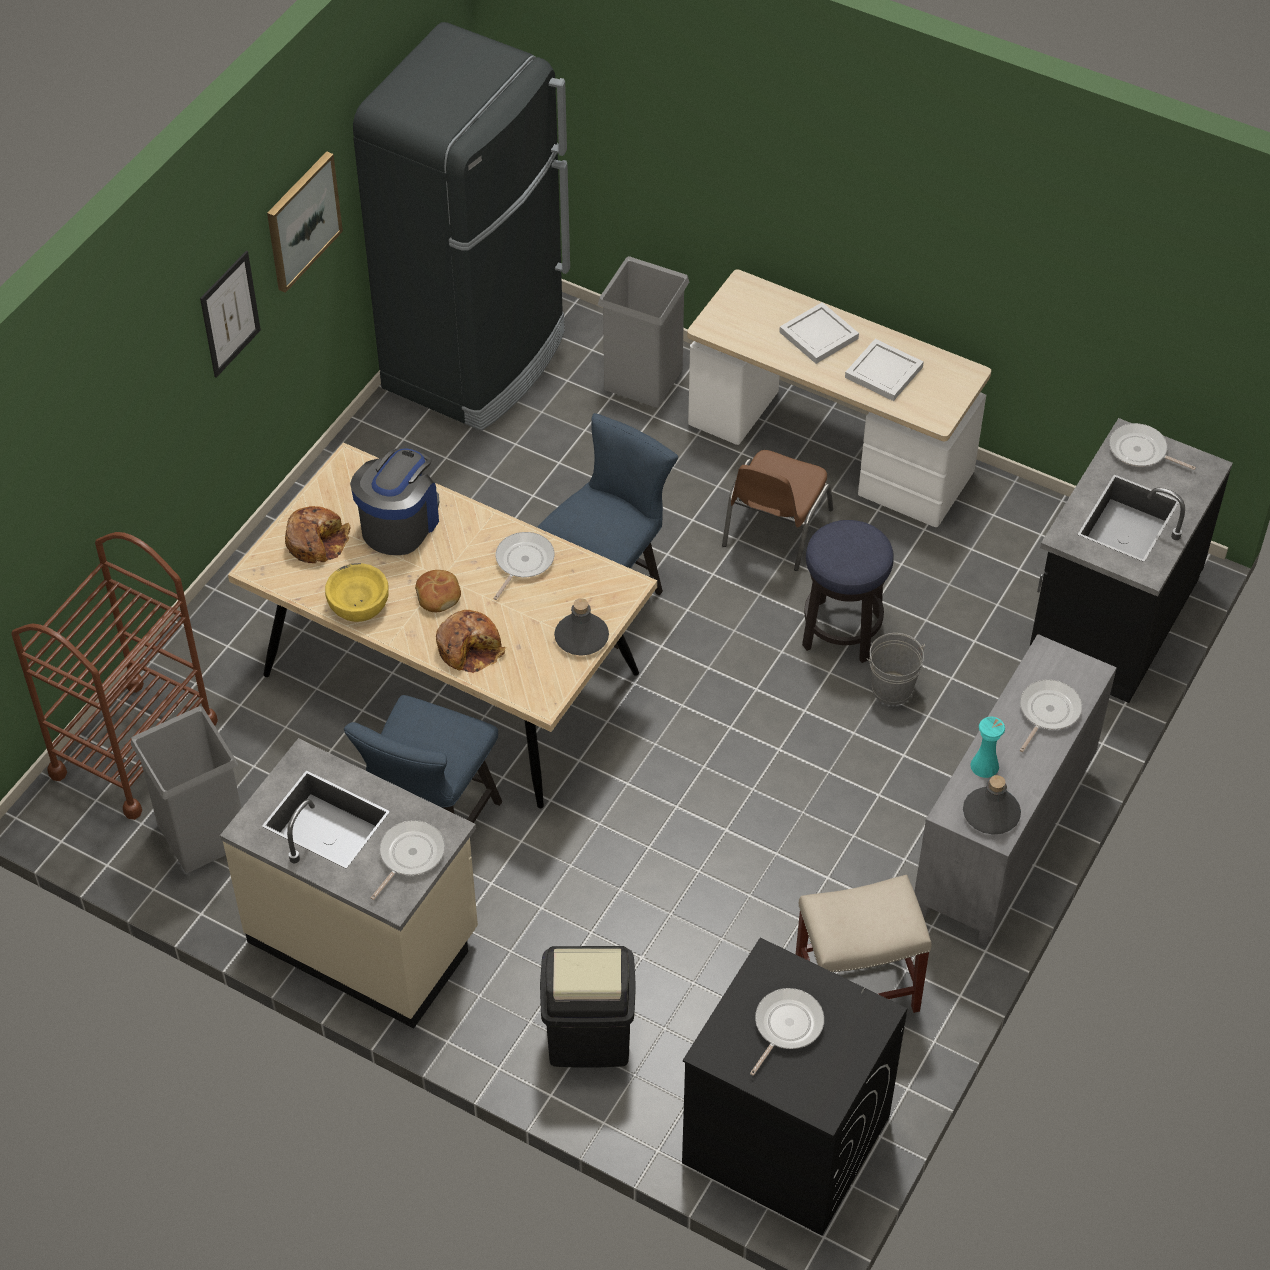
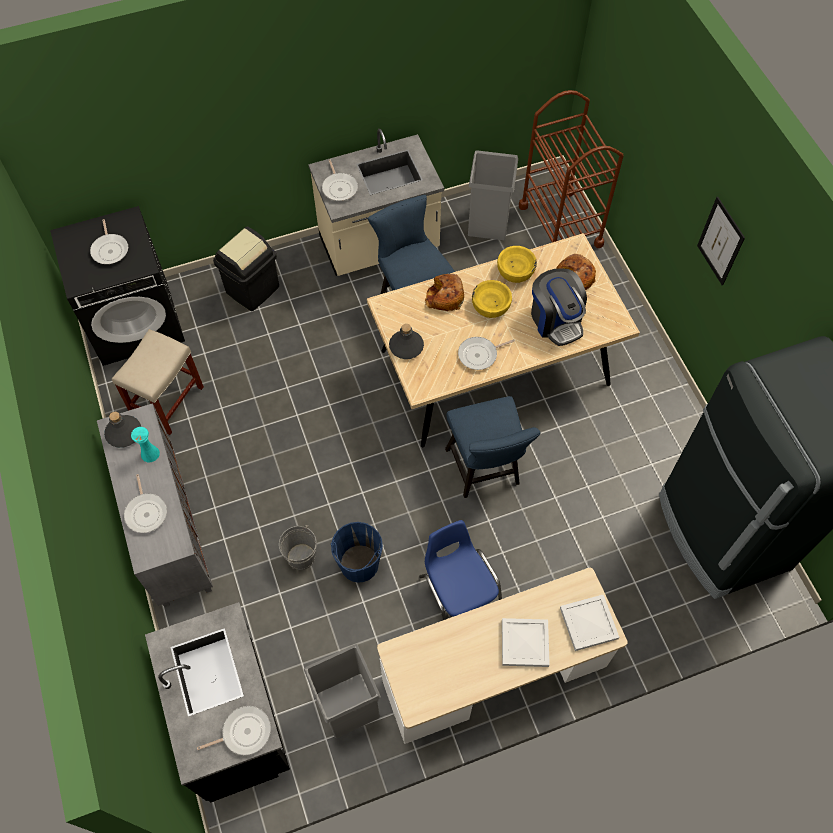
camera: 130 degrees right, 10 degrees up
(302, 221) = (771, 304): picture -> none
(438, 595) = (490, 306): bread -> yellow bowl
(522, 562) = (480, 355): frying pan -> frying pan turned 90 degrees clockwise
(643, 379) = (637, 613): grey trash can -> grey trash can (347, 705)
(775, 529) = (459, 590): brown chair -> blue chair
(842, 631) = (359, 564): stool -> blue bucket
(884, 373) = (459, 654): white tray -> white tray (587, 622)

